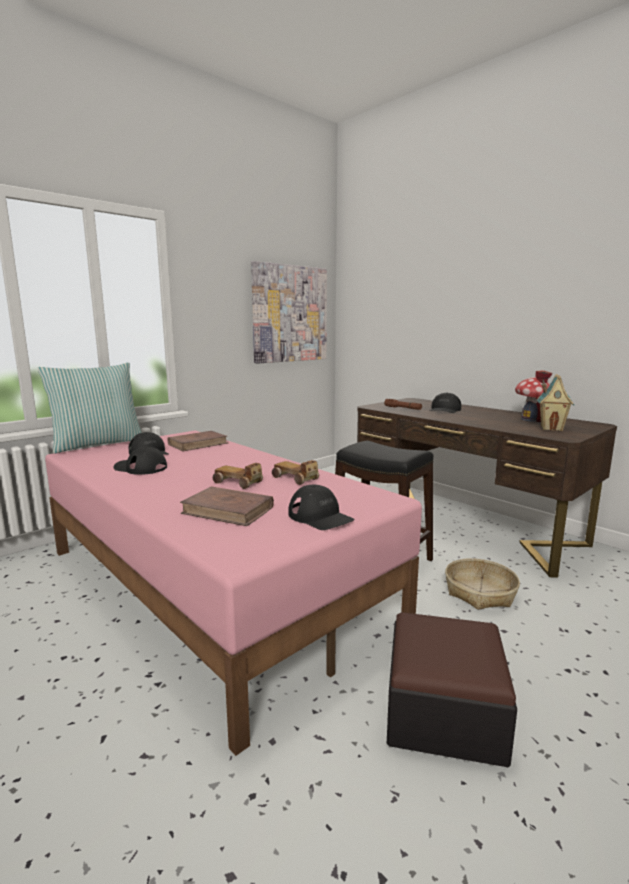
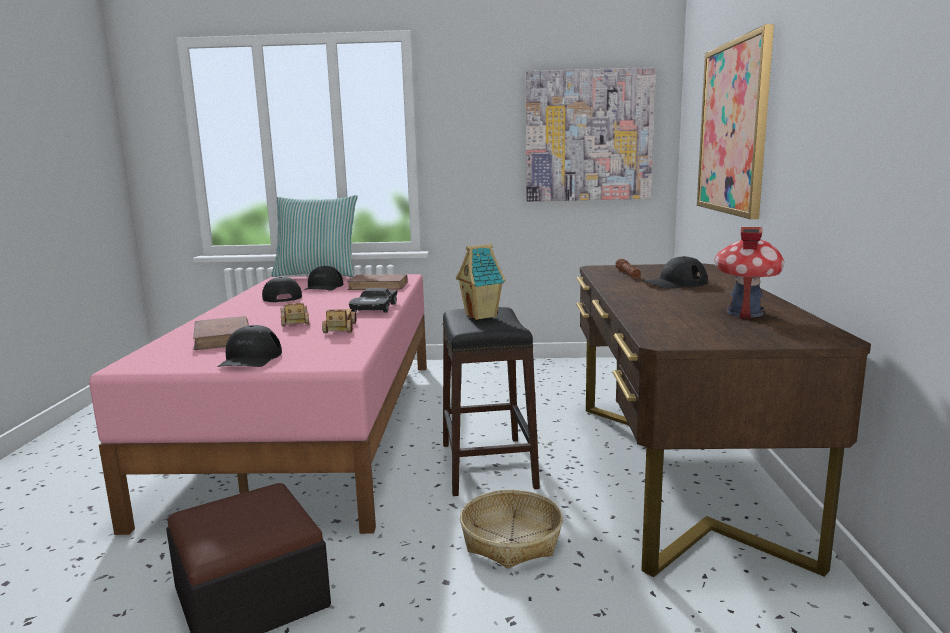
camera: 45 degrees right, 0 degrees up
(262, 459) = (375, 308): none -> black toy car
(425, 313) = (733, 128): none -> picture
(551, 428) = (711, 328): toy house -> toy house (482, 316)

